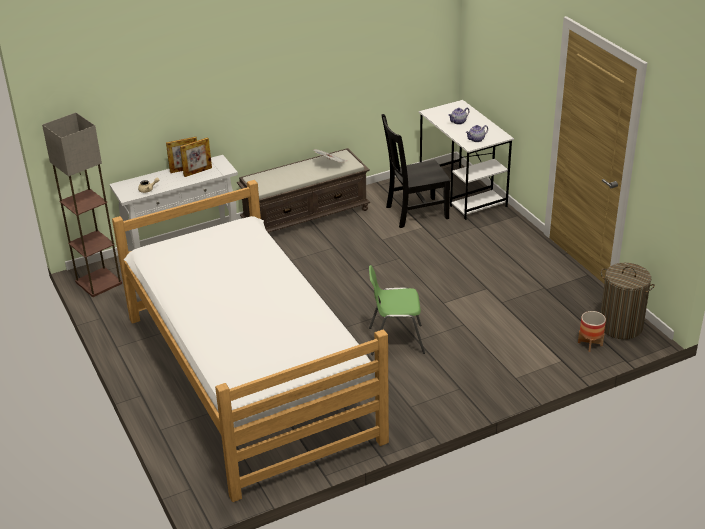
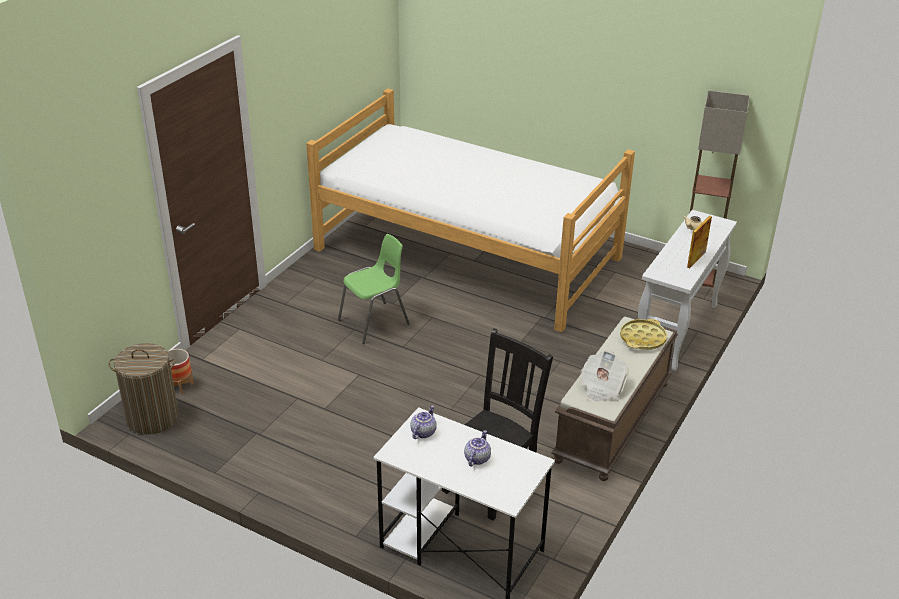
camera: 145 degrees right, 0 degrees up
(197, 172) = (680, 261): picture frame -> none
(267, 179) = (642, 338): none -> yellow tray

